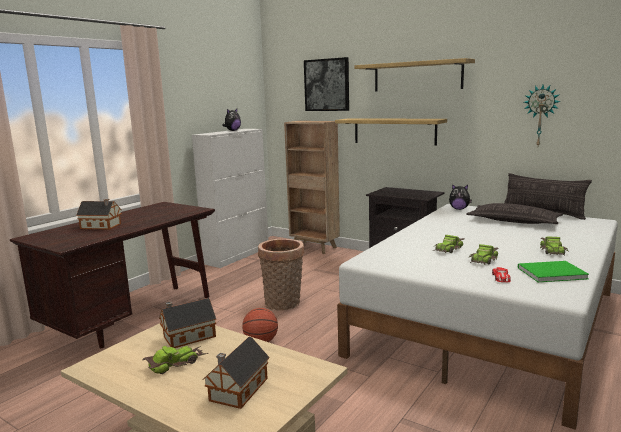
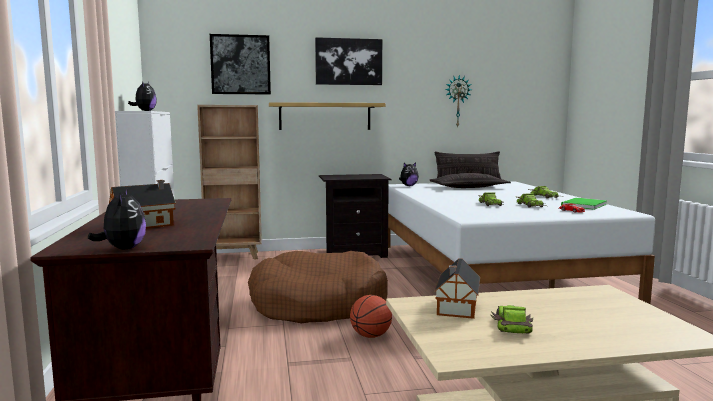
camera: 45 degrees left, 5 degrees down
(41, 242) = (123, 249): none -> plush toy
(237, 390) = (606, 319): toy house -> none
(283, 304) = (318, 304): basket -> brown dog bed
(417, 76) = (348, 62): shelf -> picture

